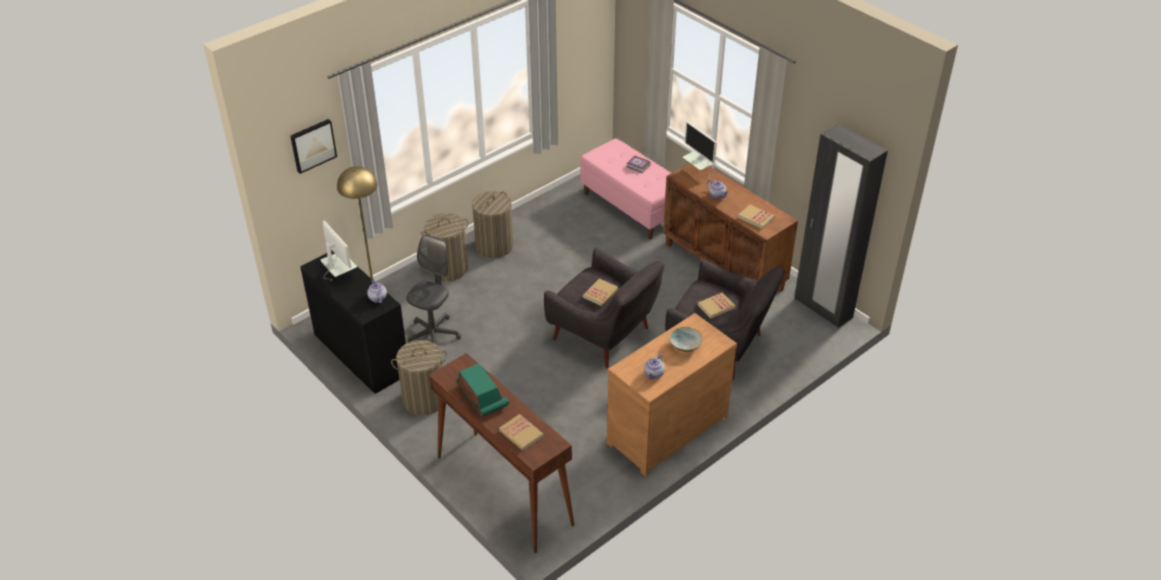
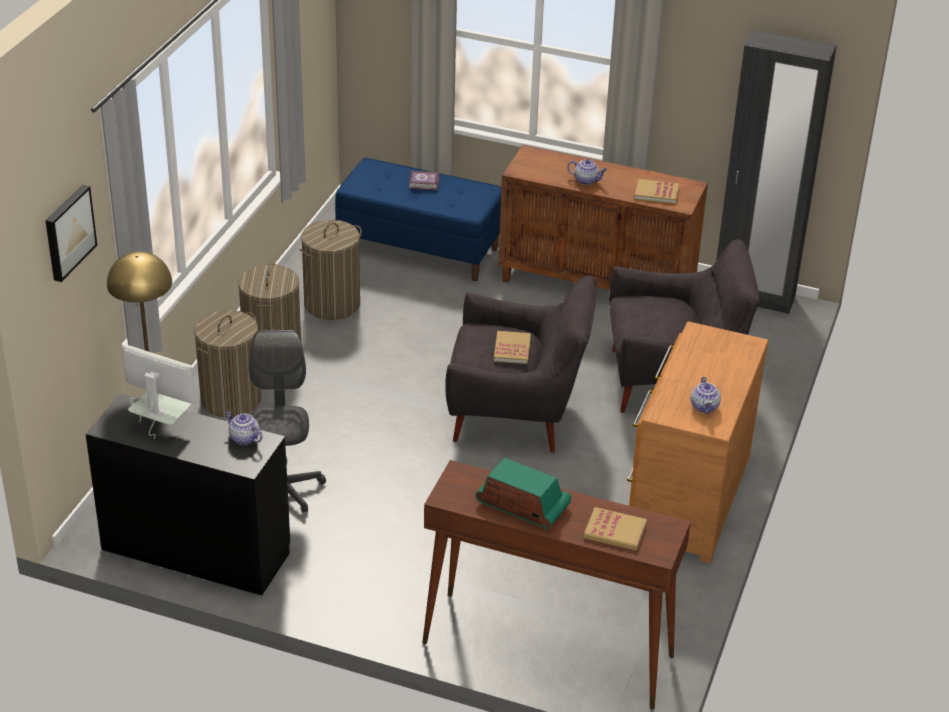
camera: 30 degrees left, 5 degrees down
(424, 400) = (340, 577): laundry basket -> laundry basket (332, 304)
(632, 207) = (420, 249): pink bench -> blue bench
(685, 345) = (711, 361): bowl -> none
(700, 172) = (540, 159): monitor -> none
(716, 306) = (669, 319): book -> none

